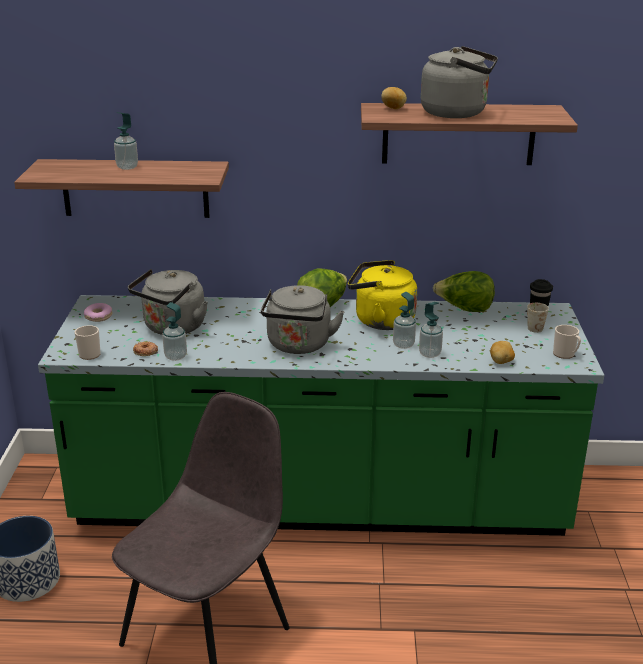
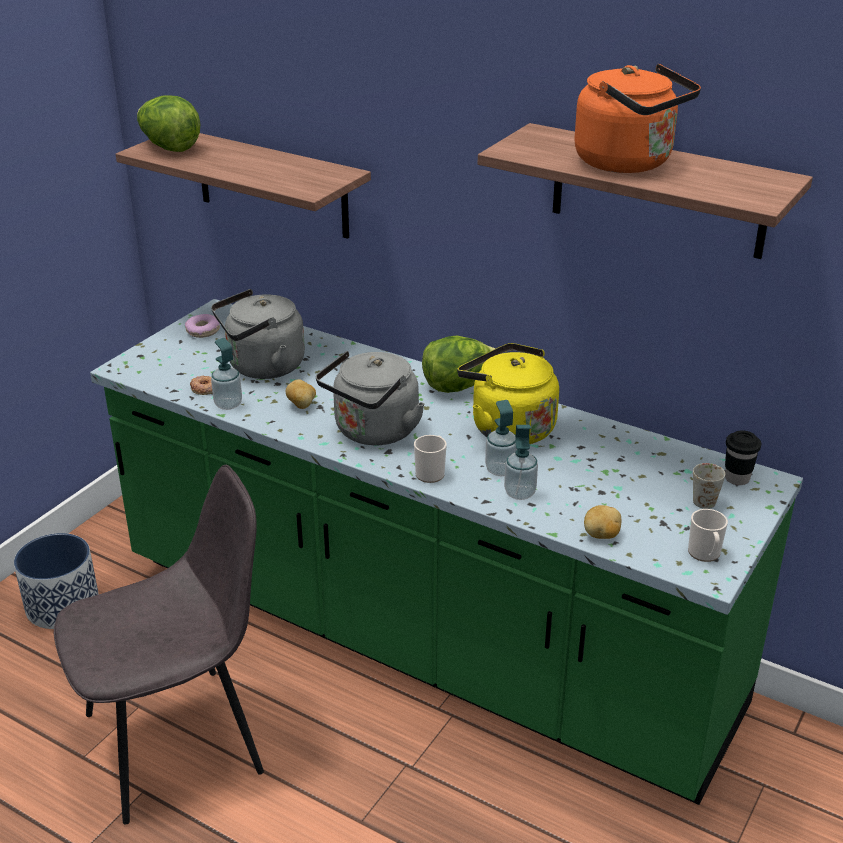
camera: 30 degrees right, 5 degrees up
(90, 353) = (149, 374): mug -> mug (431, 472)
(127, 167) = (249, 157): soap dispenser -> none
(393, 108) = (554, 139): potato -> potato (302, 405)
(458, 113) = (629, 163): grey kettle -> orange kettle
(464, 309) = (636, 443): lettuce -> lettuce (169, 147)

